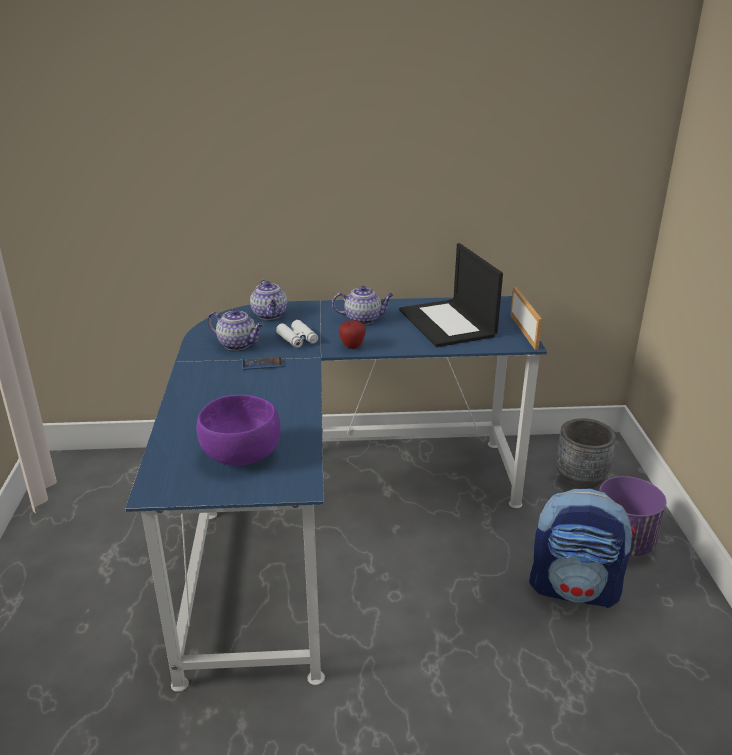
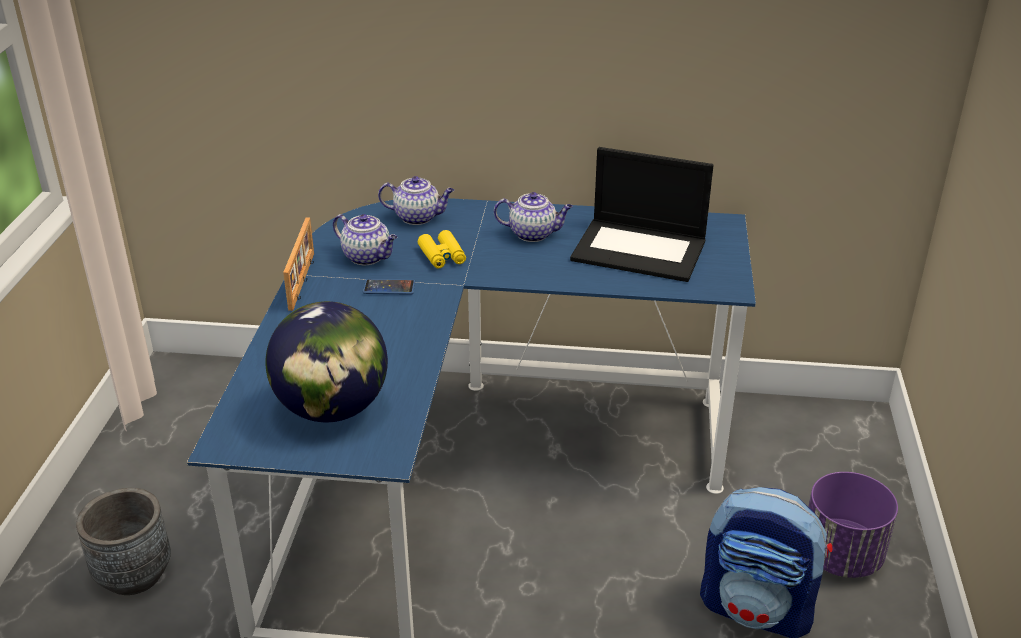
camera: 10 degrees right, 5 degrees up
(242, 455) = (332, 409): purple bowl -> globe
(270, 315) = (418, 217): teapot -> teapot turned 75 degrees counterclockwise
(297, 339) = (442, 256): white binoculars -> yellow binoculars
(352, 346) = (507, 273): apple -> none
(448, 323) = (641, 250): laptop -> laptop turned 60 degrees counterclockwise
(525, 332) = (737, 271): picture frame -> picture frame (303, 281)
(580, 478) = (813, 462): grey planter -> grey planter (134, 574)

